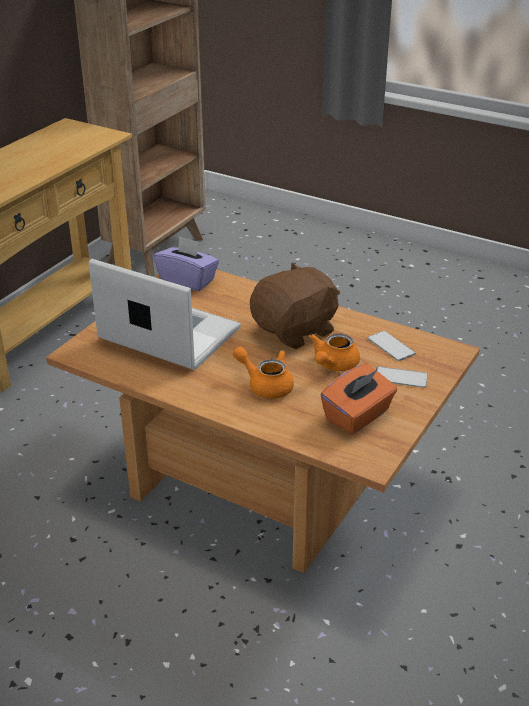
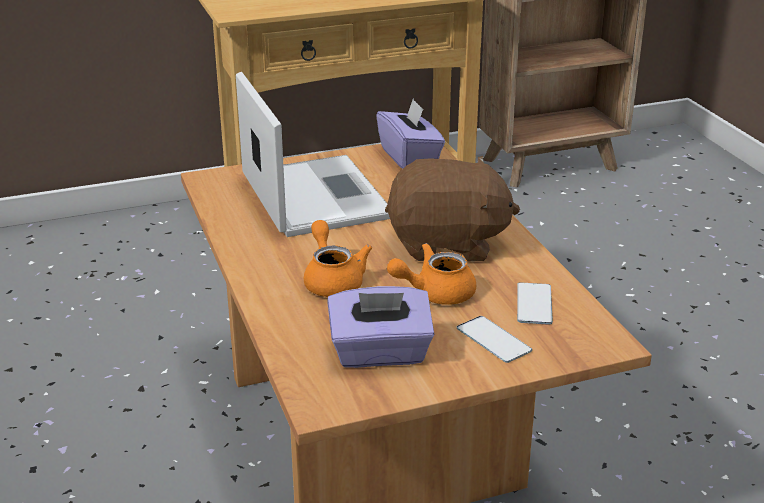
camera: 40 degrees right, 5 degrees down
(358, 416) = (380, 353): orange tissue box -> purple tissue box

